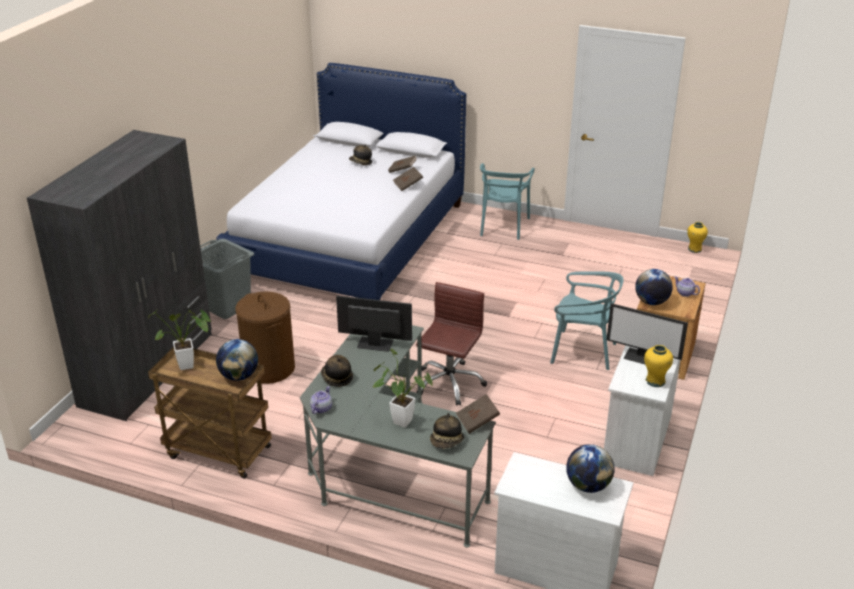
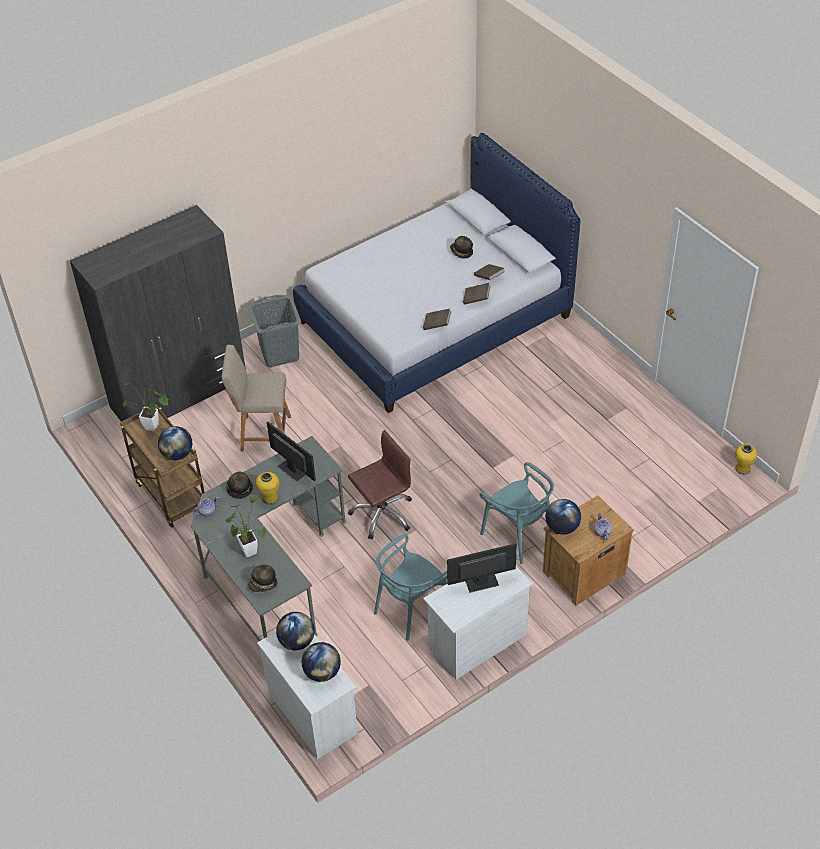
camera: 35 degrees right, 15 degrees up
(269, 368) = (262, 433): brown laundry basket -> beige chair
(477, 421) = (299, 578): brown book -> brown book (437, 324)
(503, 226) = (584, 360): turquoise chair -> turquoise chair (411, 609)
(533, 472) = (297, 641): none -> globe
(643, 357) = (481, 582): monitor -> monitor turned 105 degrees clockwise
(655, 381) = (465, 610): yellow vase -> yellow vase (270, 498)

